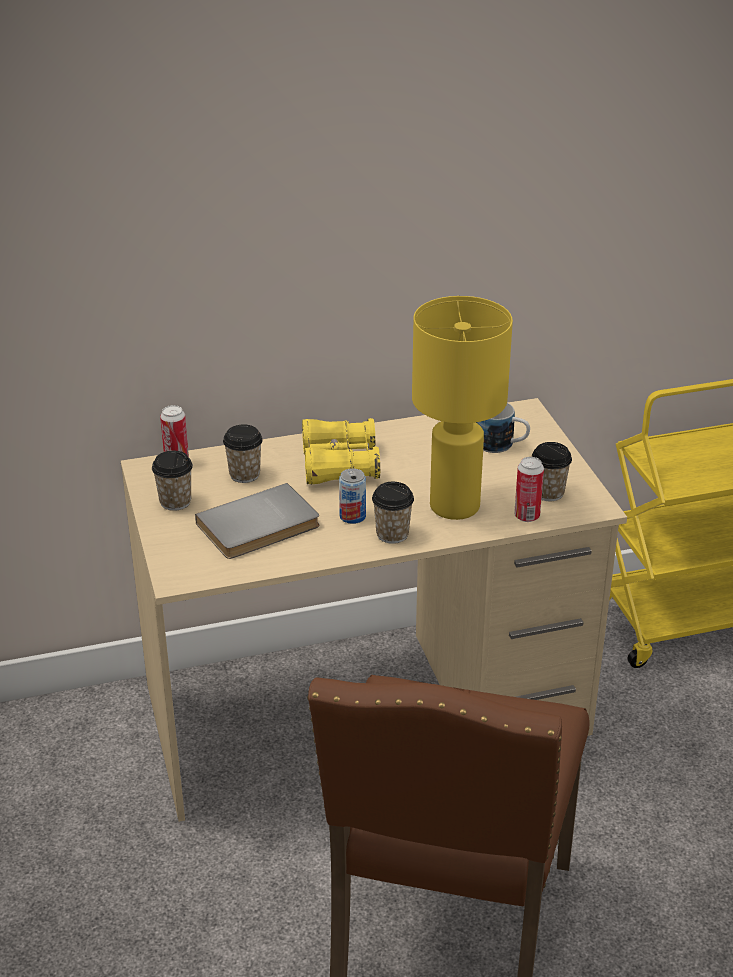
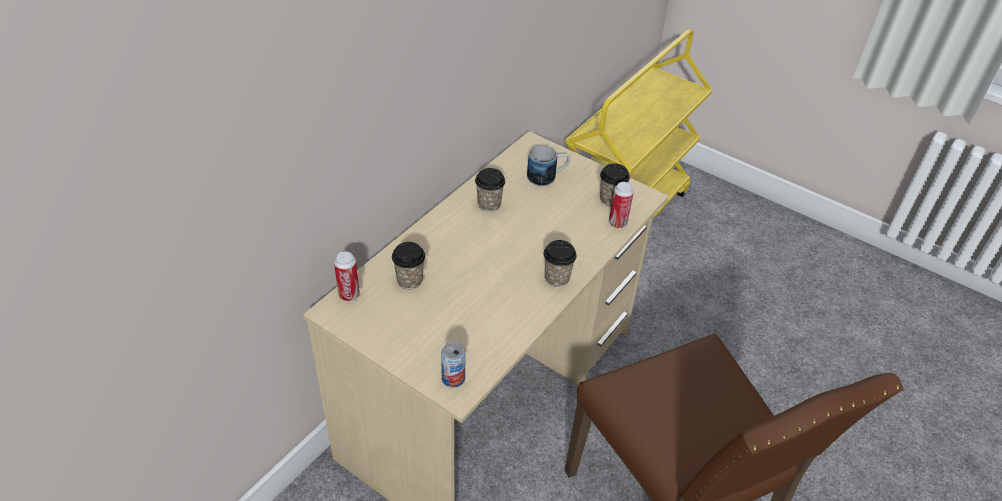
camera: 40 degrees left, 10 degrees up
(175, 502) = (385, 329): cup -> cup (489, 204)
(260, 527) = (468, 318): grey book -> none
(339, 465) = (465, 240): yellow binoculars -> none
(352, 516) = (518, 277): can -> can (453, 378)
(453, 506) = (568, 237): yellow table lamp -> none

